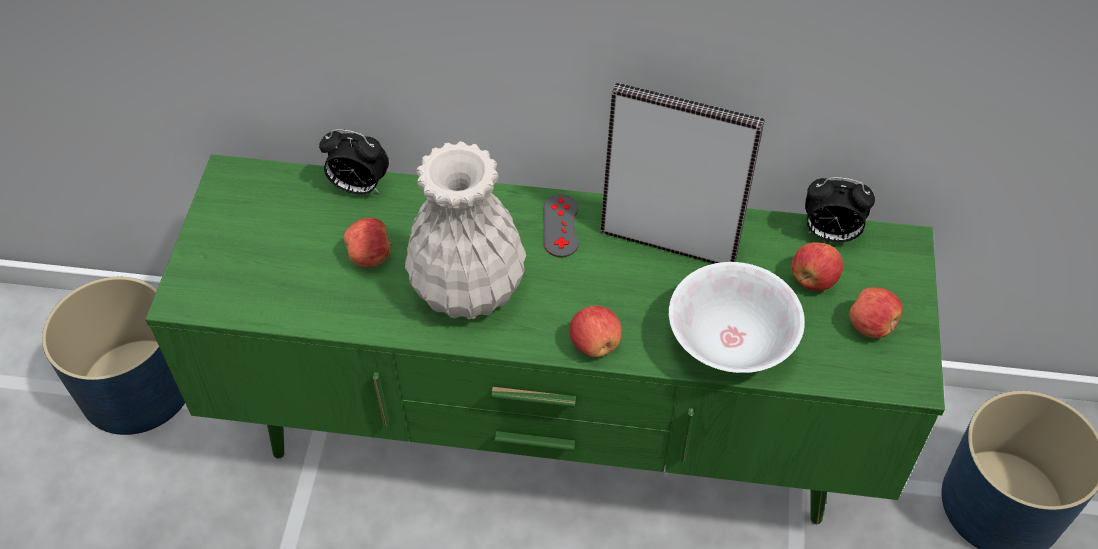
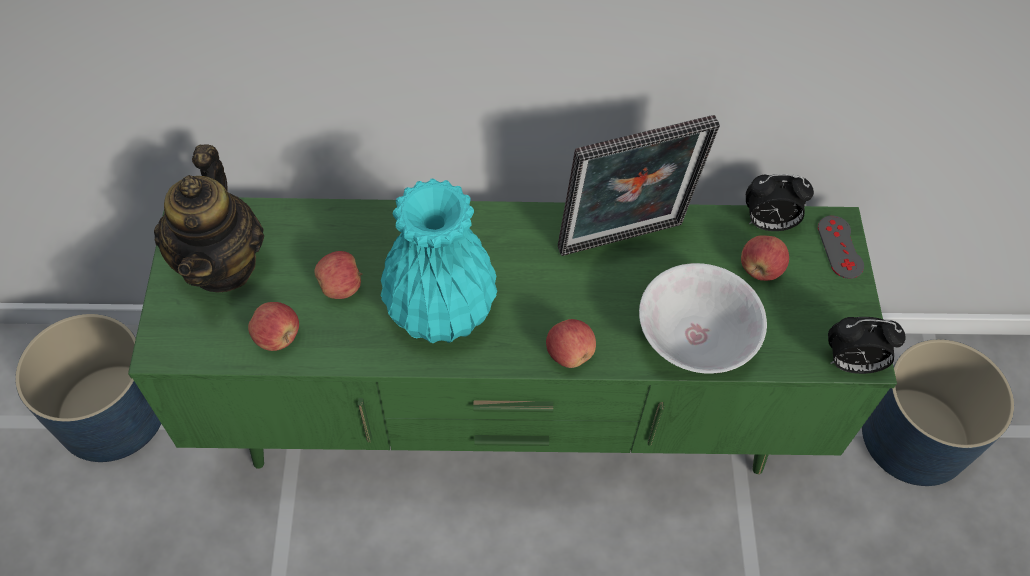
camera: 10 degrees left, 5 degrees up
(255, 223) = (222, 263): none -> teapot
(358, 187) = (318, 217): alarm clock -> alarm clock (851, 363)
(469, 289) = (441, 310): white vase -> turquoise vase
(561, 226) = (519, 238): grey game controller -> grey game controller (840, 247)
(670, 240) = (623, 242): picture frame -> picture frame turned 150 degrees clockwise
(871, 326) = (819, 309): apple -> apple (278, 337)

